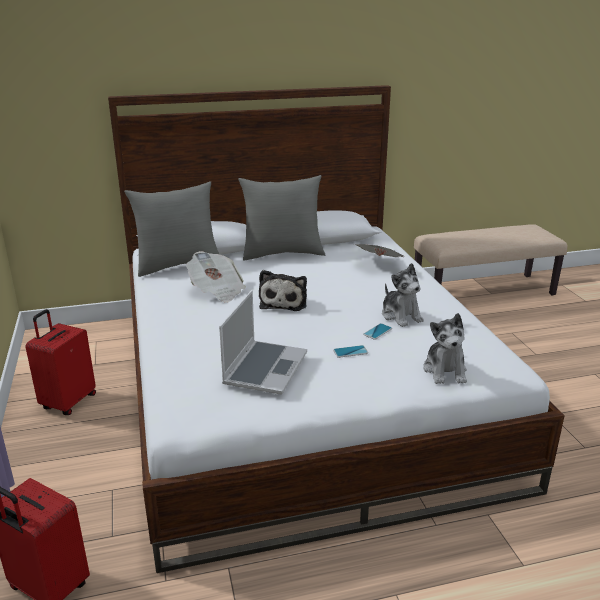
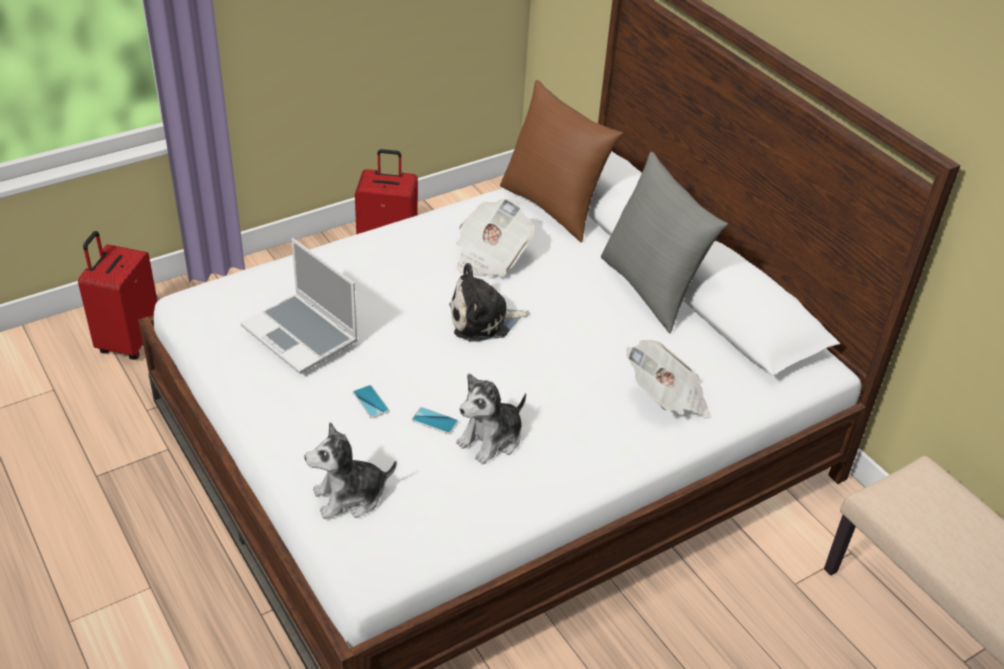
camera: 70 degrees right, 15 degrees up
(178, 265) = (553, 207): grey pillow -> brown pillow
(265, 368) = (302, 335): laptop -> laptop turned 45 degrees clockwise

